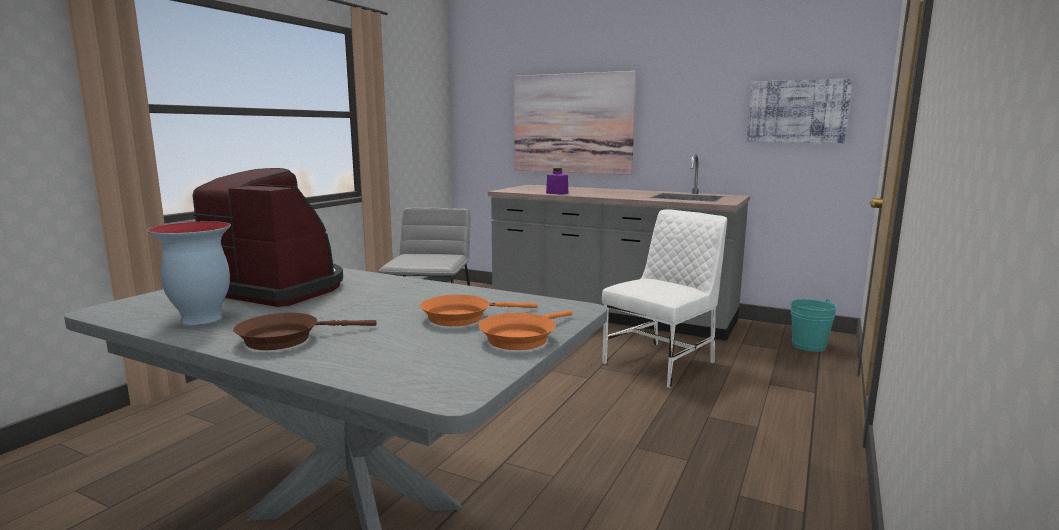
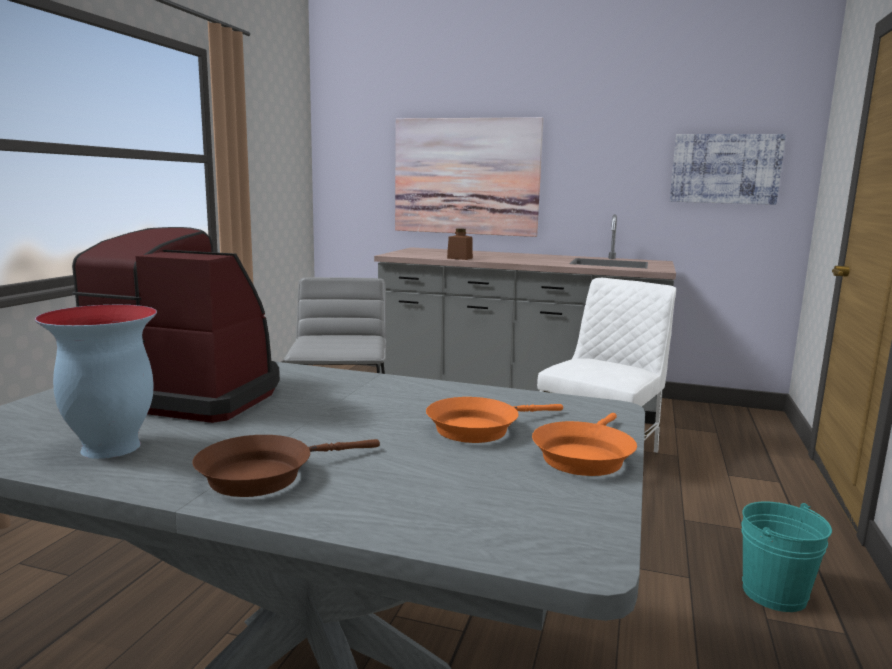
camera: 10 degrees left, 0 degrees up
(557, 193) = (459, 258): purple jar -> brown jar
(808, 346) = (744, 427): turquoise bucket -> turquoise bucket (774, 593)

